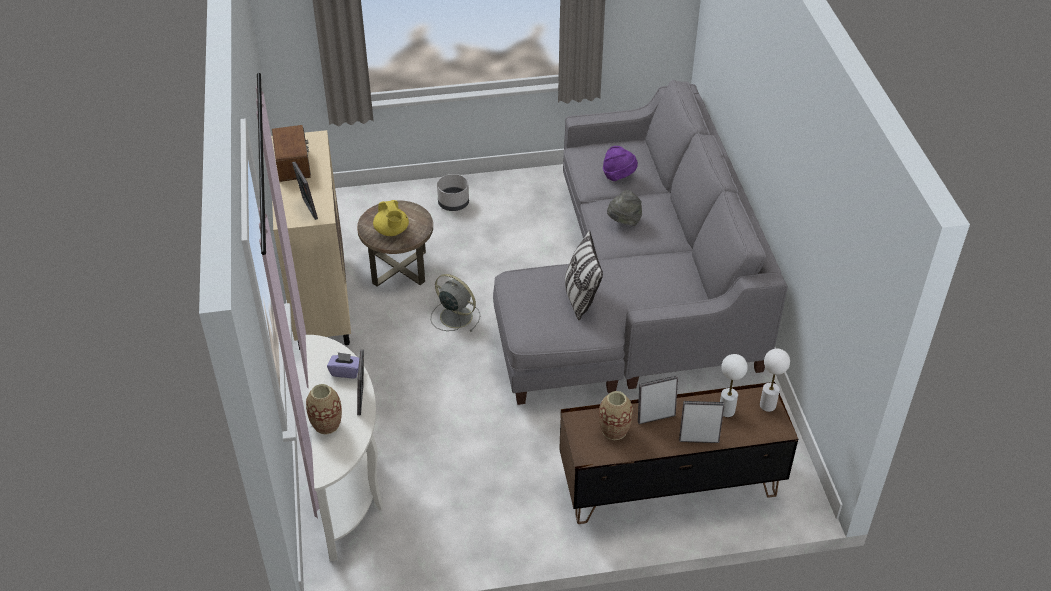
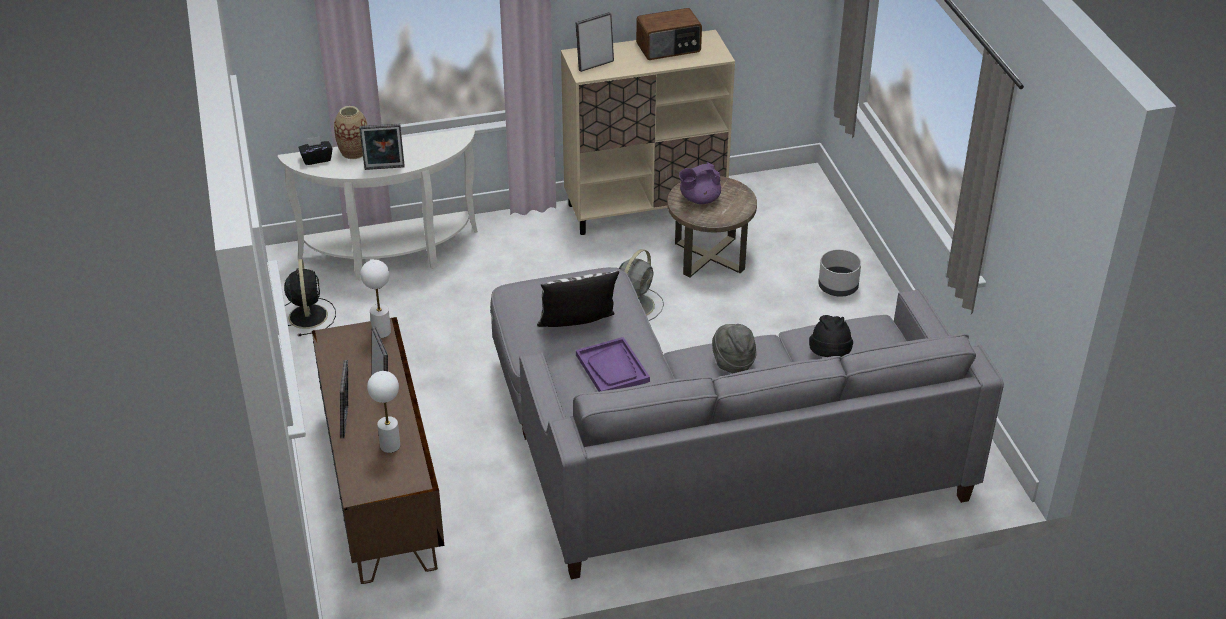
camera: 85 degrees right, 5 degrees down
(332, 454) = (316, 159): none -> black tissue box
(345, 372) = (422, 155): purple tissue box -> none
(392, 231) = (699, 199): yellow teapot -> purple teapot
(430, 548) = (308, 315): none -> black fan
(614, 430) = (363, 356): vase -> none
(618, 175) = (829, 356): purple hat -> black hat
(633, 281) = (612, 368): none -> purple tray
(768, 405) = (398, 482): white table lamp -> white table lamp (382, 332)

